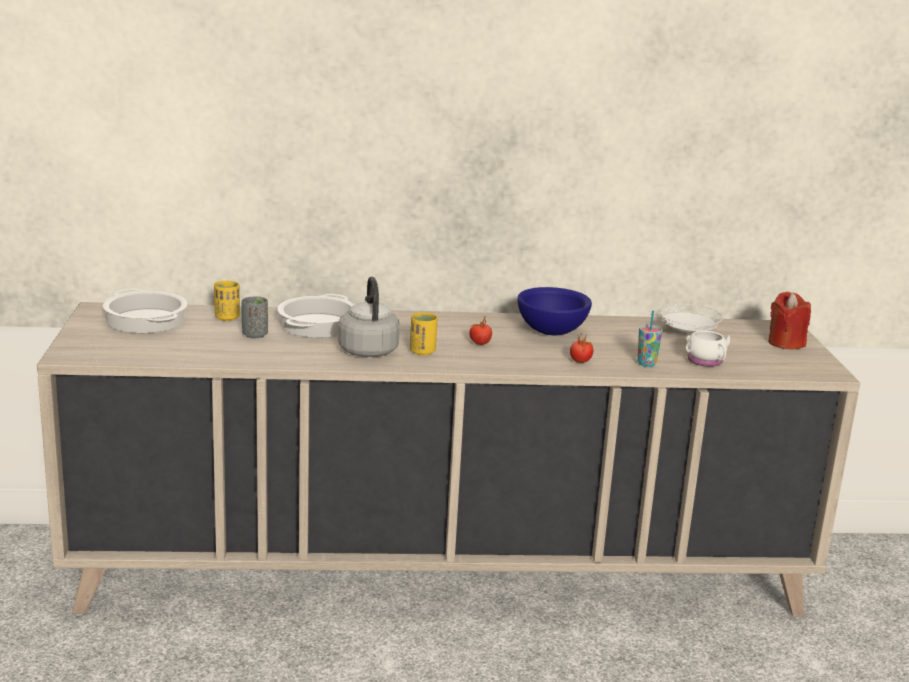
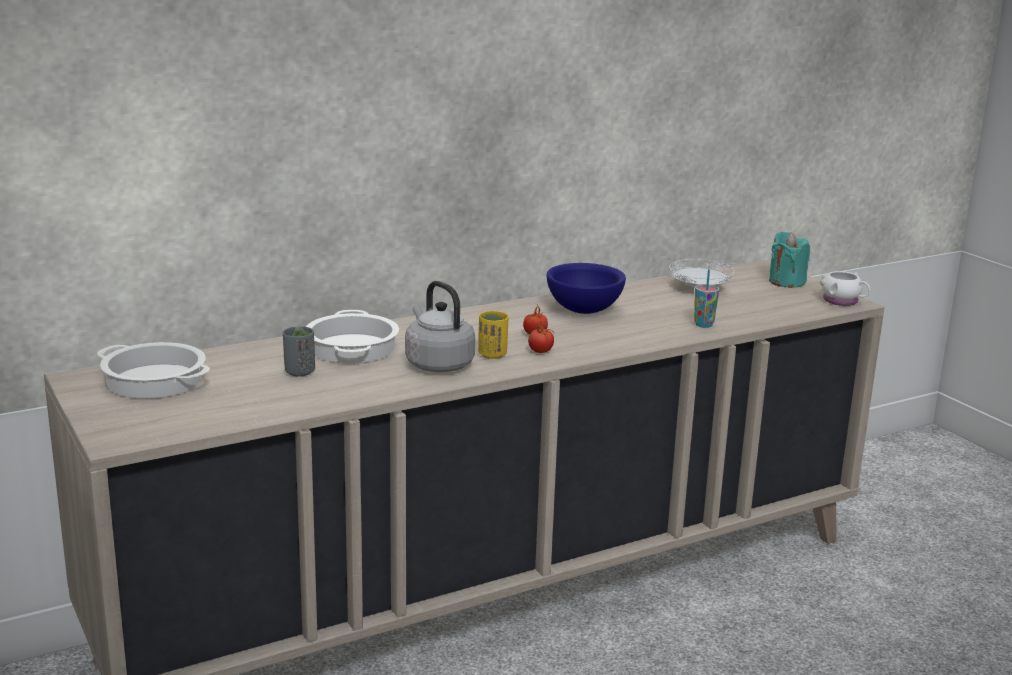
camera: 25 degrees left, 0 degrees up
(227, 318) = (244, 359): yellow cup -> none
(580, 361) = (646, 334): tomato -> tomato (540, 352)
(707, 362) = (749, 313): white mug -> white mug (843, 301)
(786, 343) = (786, 282): red candle -> turquoise candle

